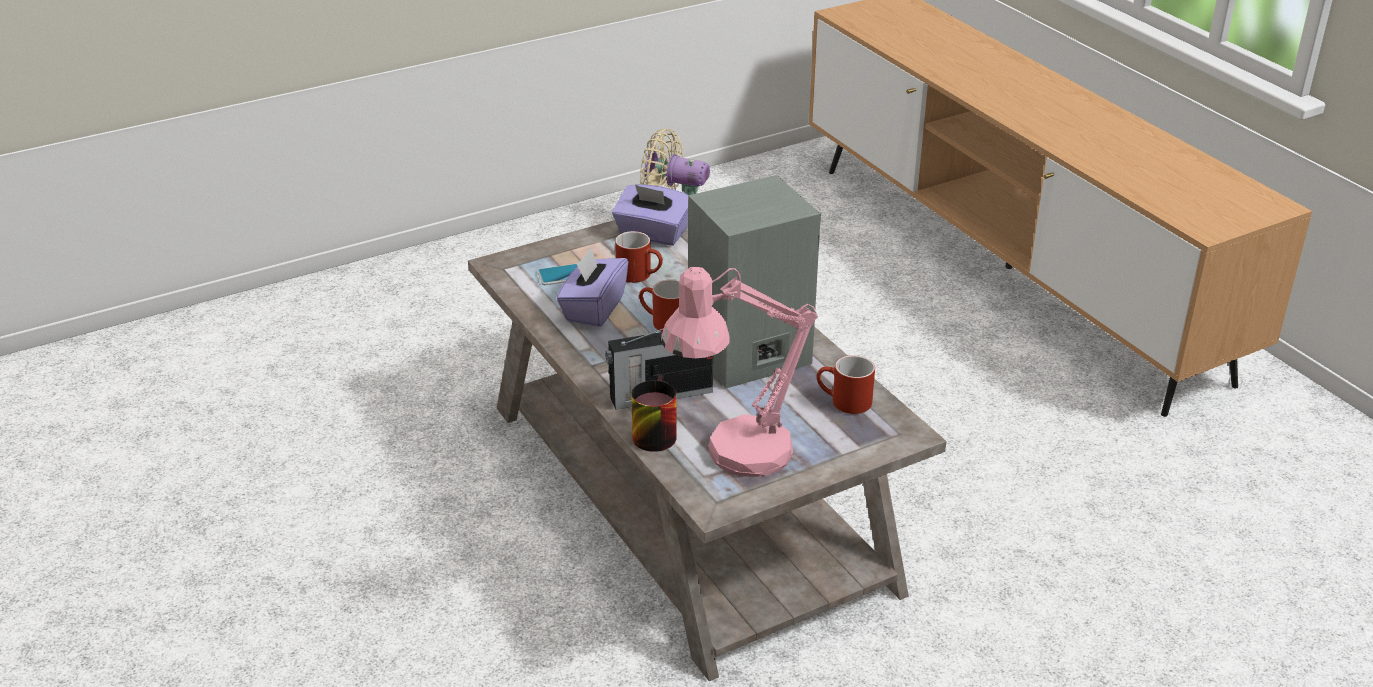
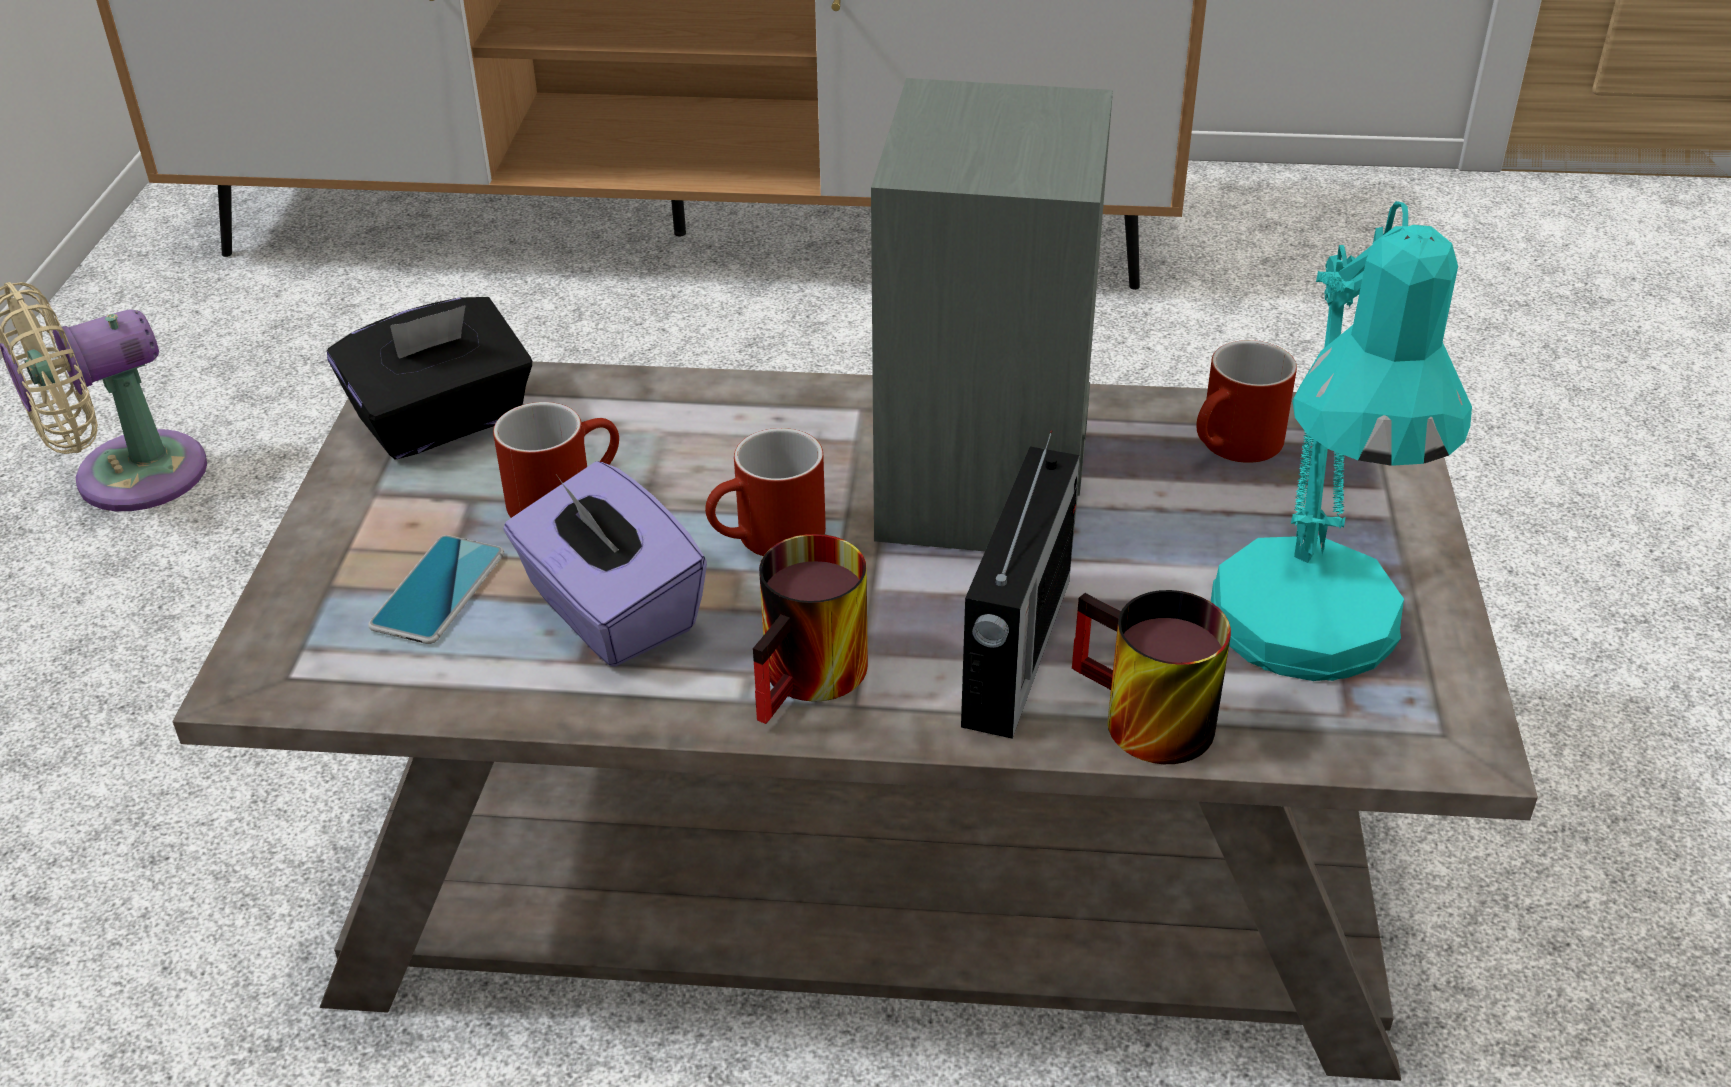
camera: 55 degrees left, 5 degrees up
(602, 360) = (815, 681): none -> mug
(652, 234) = (443, 421): purple tissue box -> black tissue box
(734, 456) = (1307, 646): pink table lamp -> turquoise table lamp

